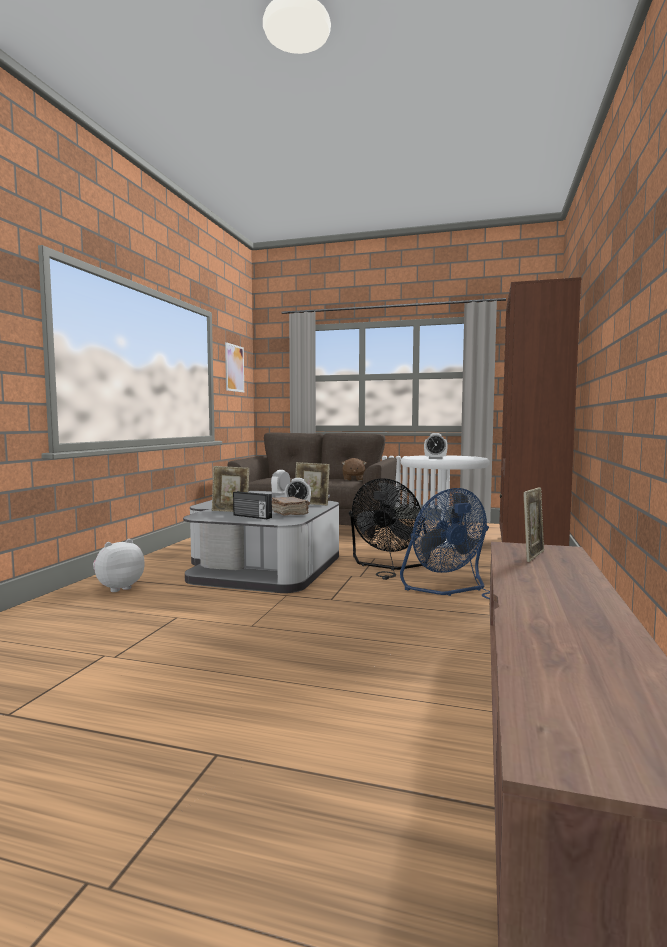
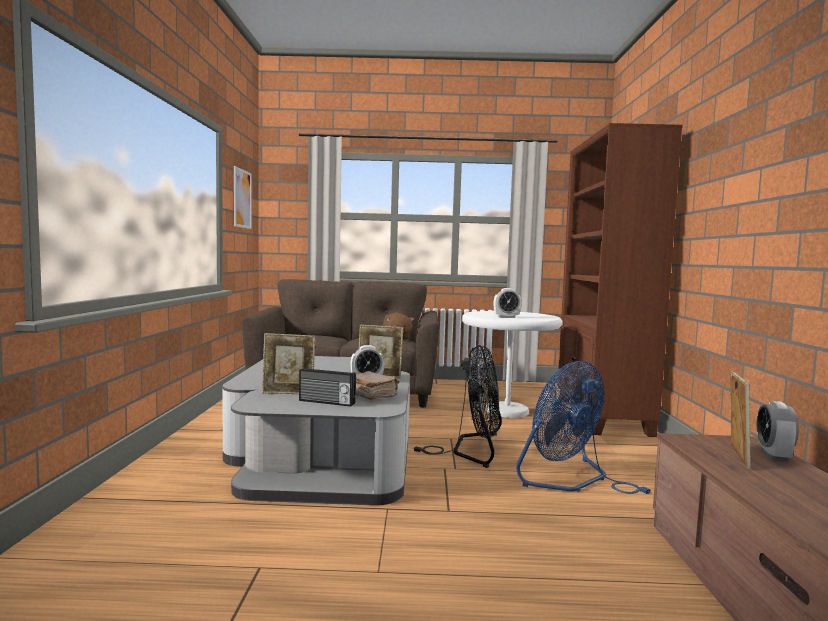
camera: 15 degrees left, 0 degrees up
(118, 588) = (138, 517): plush toy -> none
(280, 494) = (323, 361): alarm clock -> alarm clock (774, 455)
(385, 565) = (471, 449): black fan -> black fan turned 90 degrees clockwise

